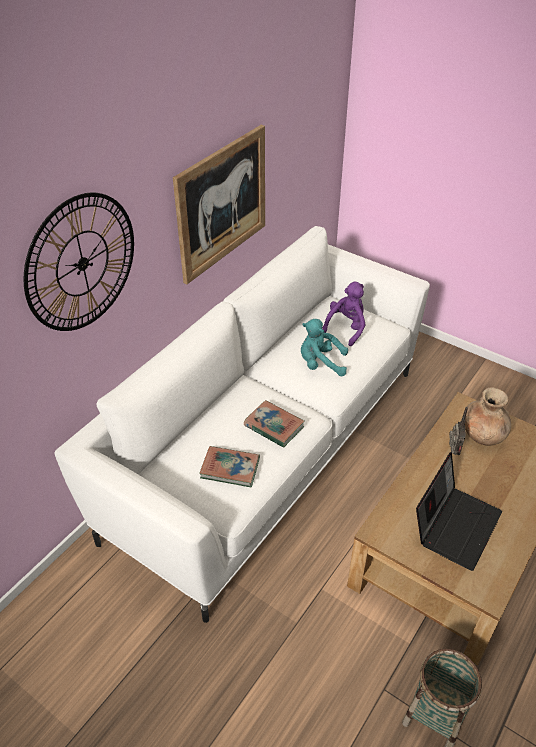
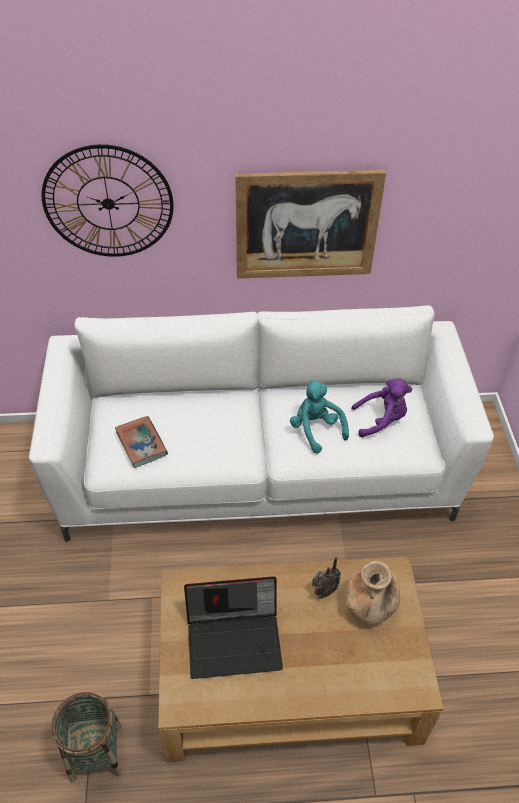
camera: 50 degrees right, 5 degrees up
(274, 426) = (210, 443): book -> none

